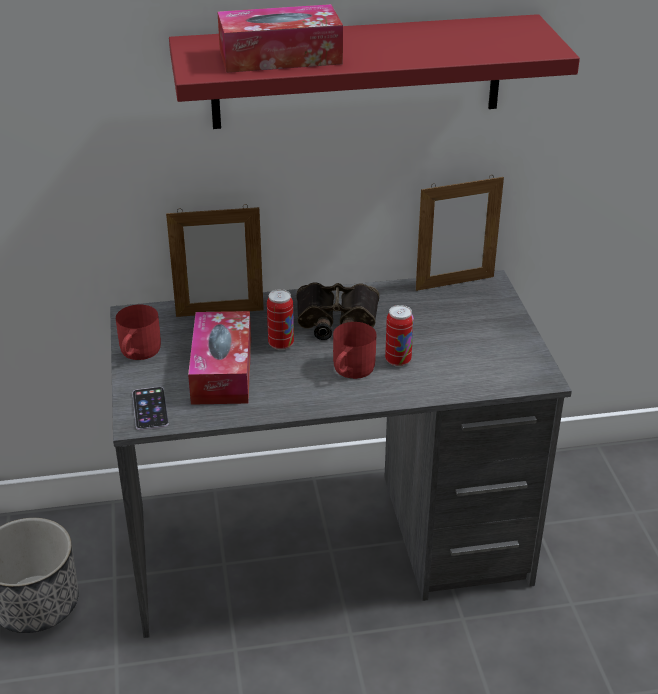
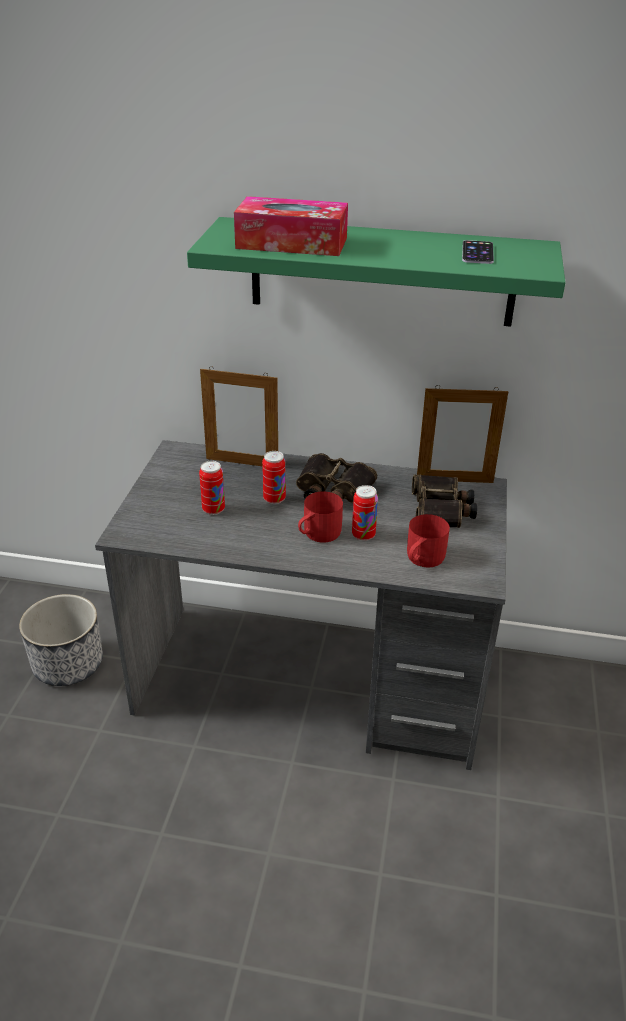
camera: 20 degrees right, 0 degrees up
(137, 352) = (159, 479): red mug -> red mug (422, 558)
(150, 409) = (138, 526): phone -> phone (477, 252)
(222, 371) = (213, 509): tissue box -> can
(357, 72) = (382, 272): red shelf -> green shelf
(460, 316) = (441, 510): none -> binoculars

